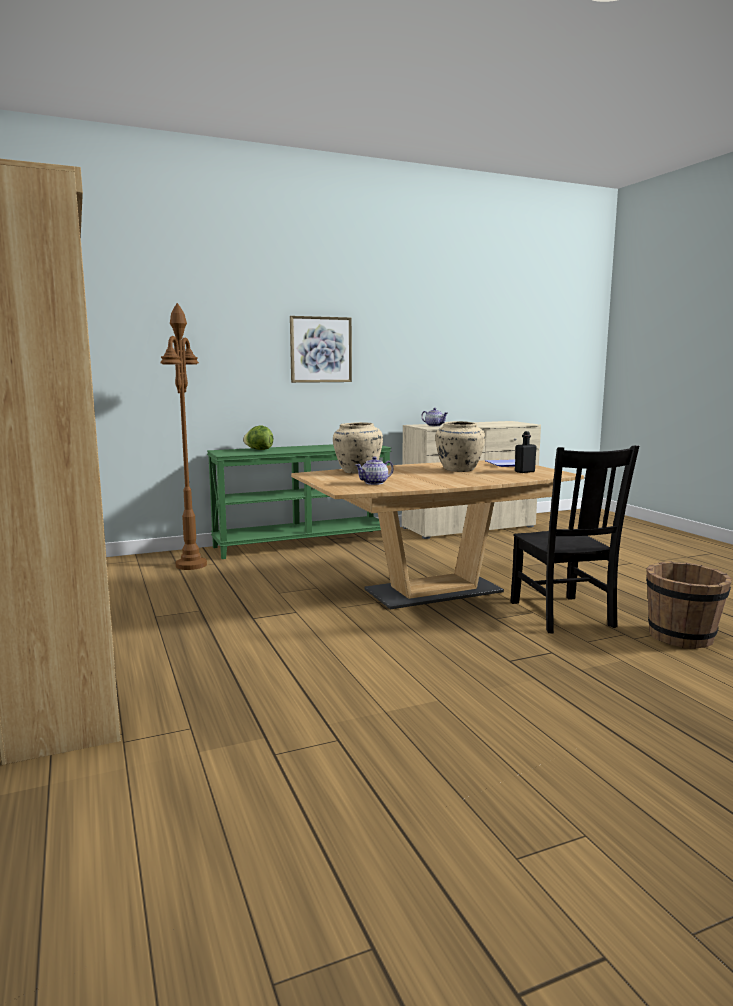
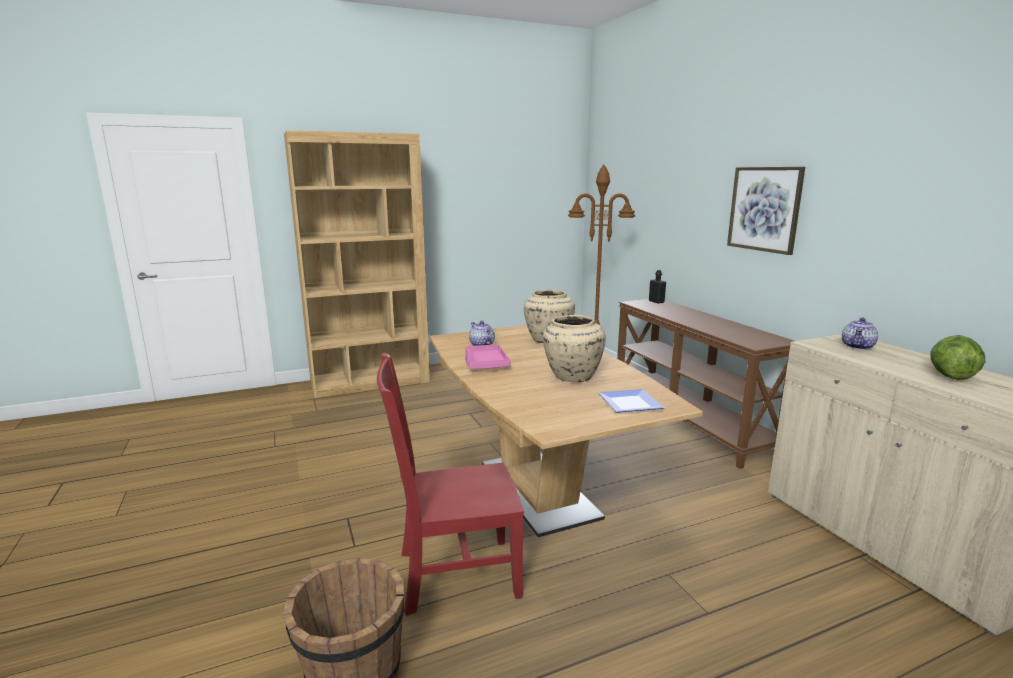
camera: 90 degrees right, 5 degrees up
(259, 449) = (673, 308): lettuce -> lettuce (950, 376)
(302, 543) = (689, 420): green console table -> brown console table
(437, 482) = (485, 364): none -> pink tray
(524, 471) = (565, 408): black bottle -> black bottle (656, 301)
(563, 615) = (453, 574): black chair -> red chair

